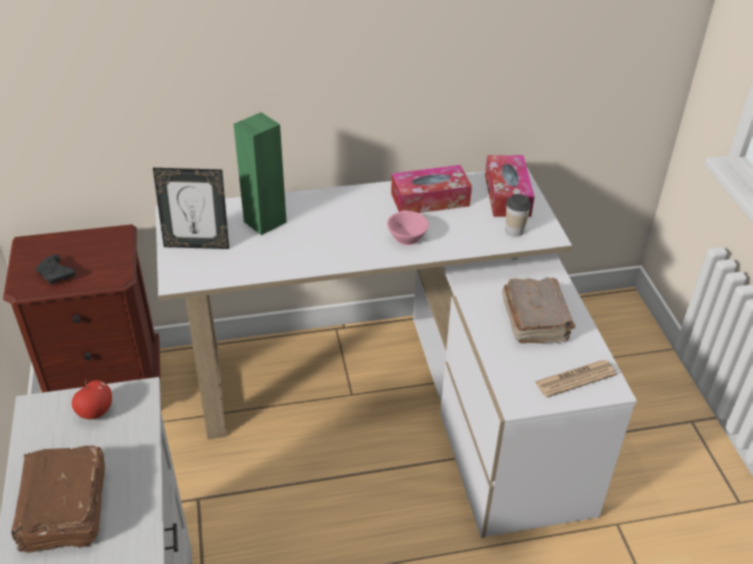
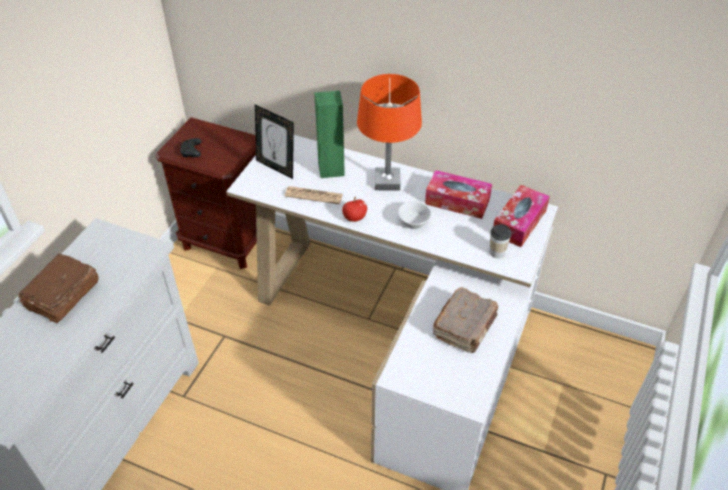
camera: 35 degrees right, 5 degrees up
(95, 412) = (124, 248): apple -> apple (354, 218)
(340, 210) = (387, 182): none -> orange table lamp
(405, 237) = (413, 221): pink cup -> white cup
(575, 379) = (453, 383): newspaper -> newspaper (314, 195)

